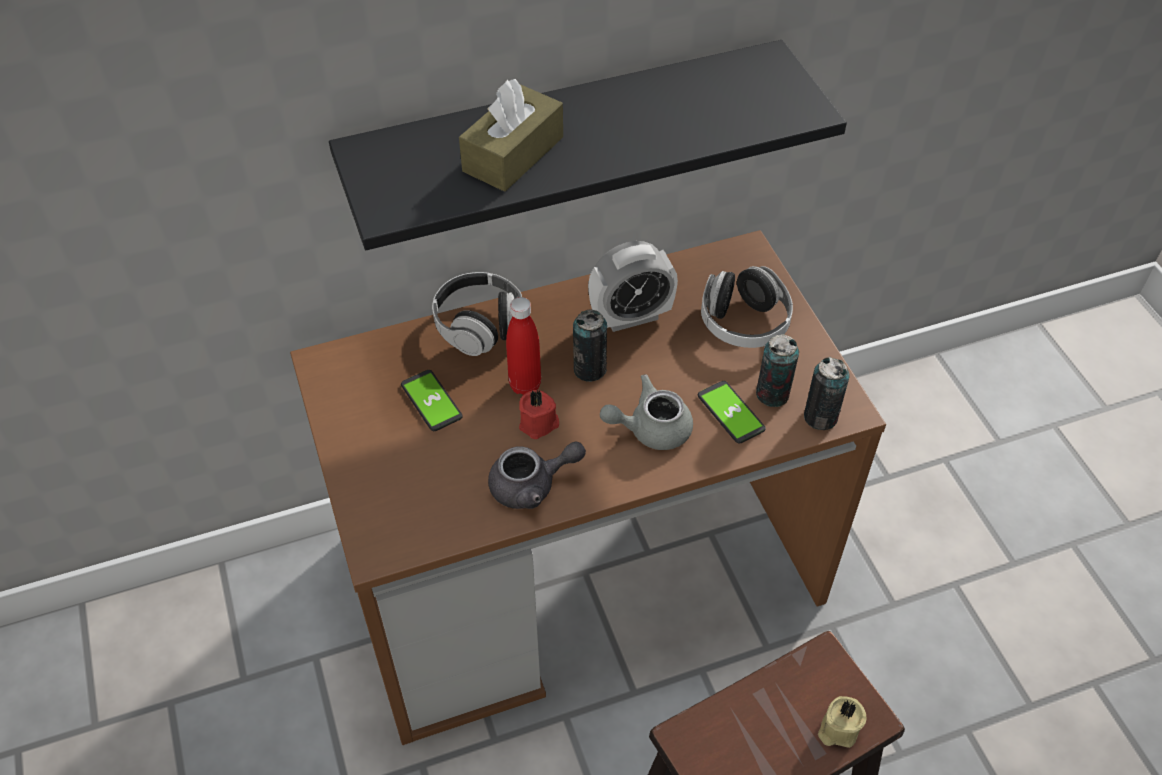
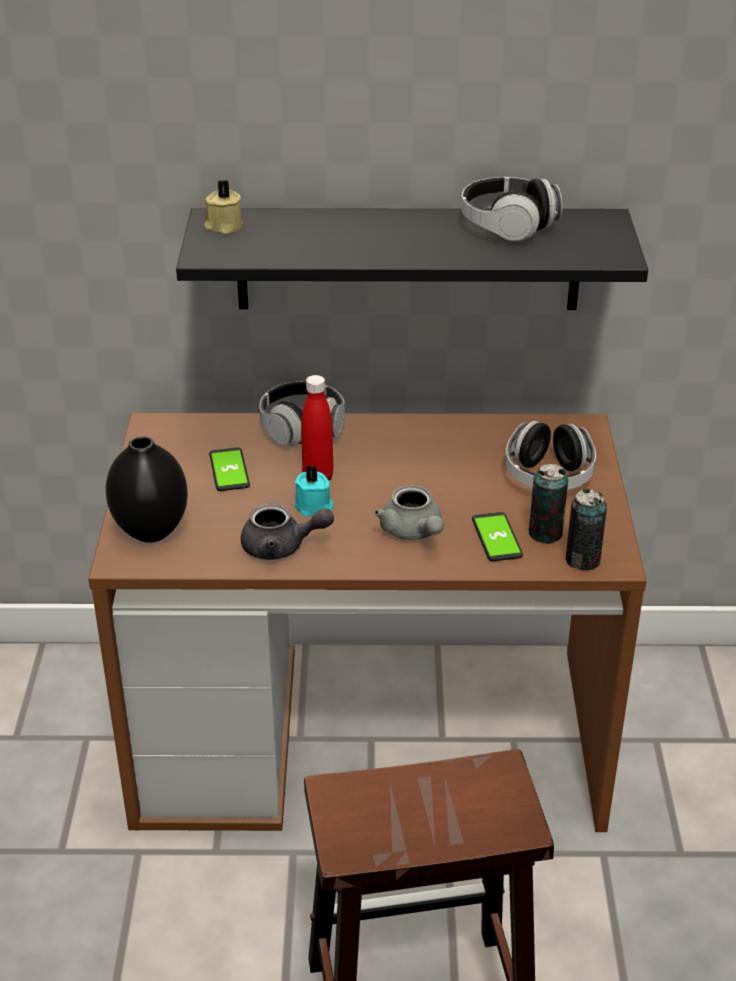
camera: 20 degrees right, 15 degrees down
(389, 504) = (150, 531): none -> black vase
(513, 154) = (334, 240): brown tissue box -> none
(539, 424) = (314, 507): red candle -> turquoise candle
(589, 369) = (383, 479): can -> none
(631, 317) = (443, 450): alarm clock -> none
(650, 429) = (413, 532): grey teapot -> grey teapot turned 120 degrees counterclockwise
(680, 92) = (508, 226): none -> headphones
(837, 729) = (484, 826): beige candle -> beige candle (223, 226)

